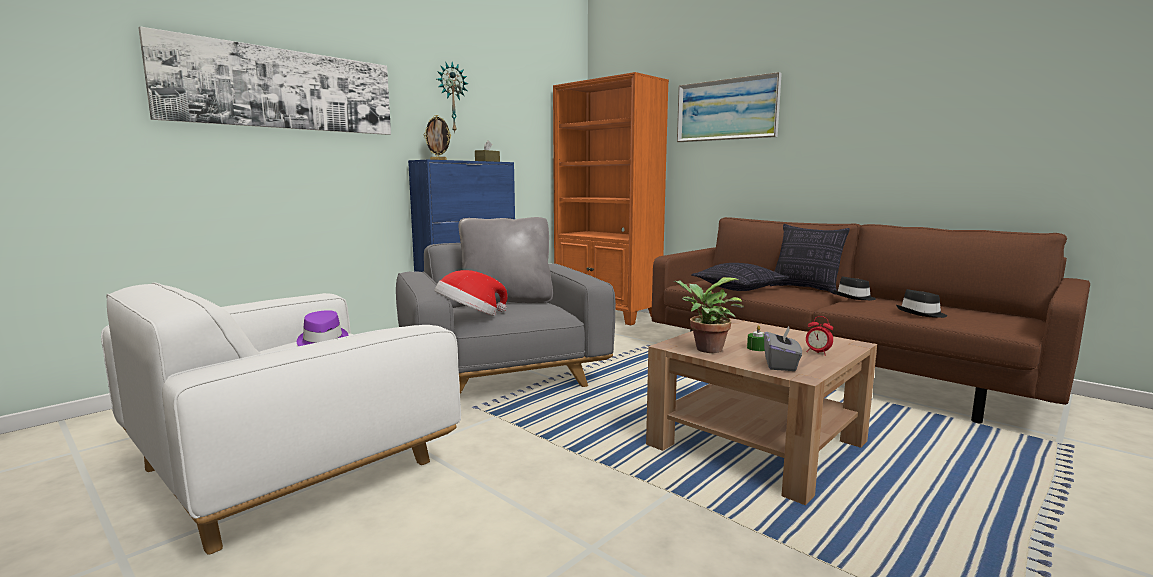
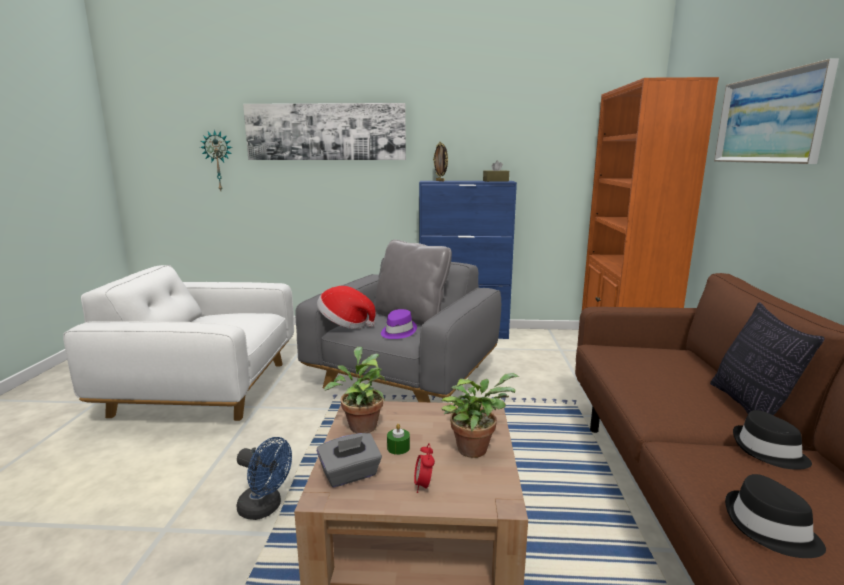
camera: 50 degrees right, 5 degrees up
(322, 342) = (239, 318): purple hat -> purple hat (397, 332)
(451, 97) = (470, 122): wall clock -> wall clock (218, 161)
(627, 486) = (265, 508): none -> blue fan
(739, 288) = (642, 374): pillow -> none
(781, 334) = (475, 447): none -> potted plant

